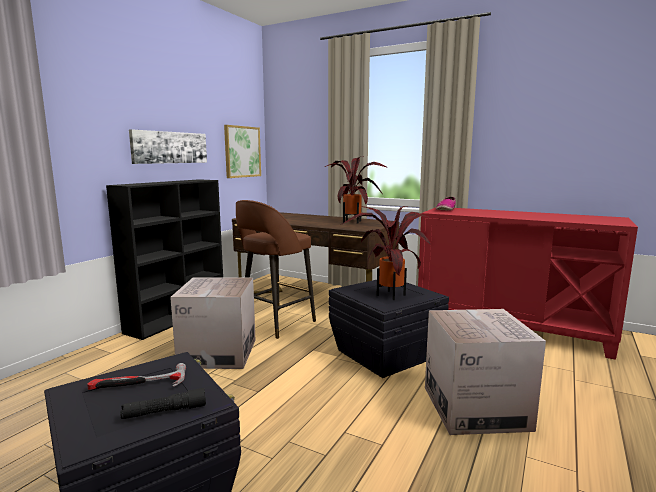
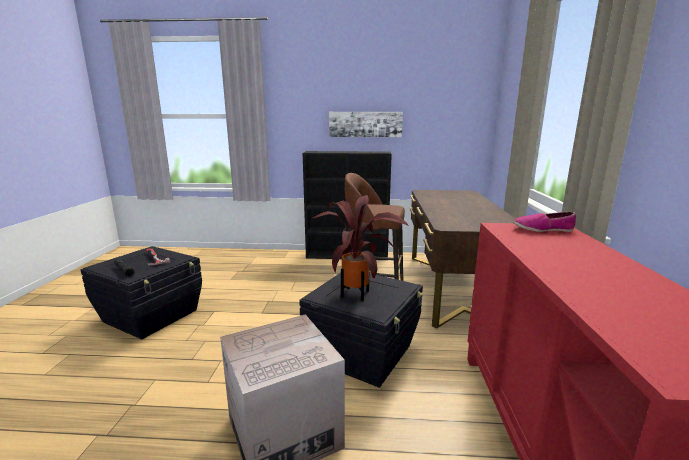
camera: 65 degrees right, 5 degrees up
(218, 353) = (305, 284): cardboard box -> none
(242, 152) = (454, 127): picture -> none
(353, 221) = (482, 217): potted plant -> none

